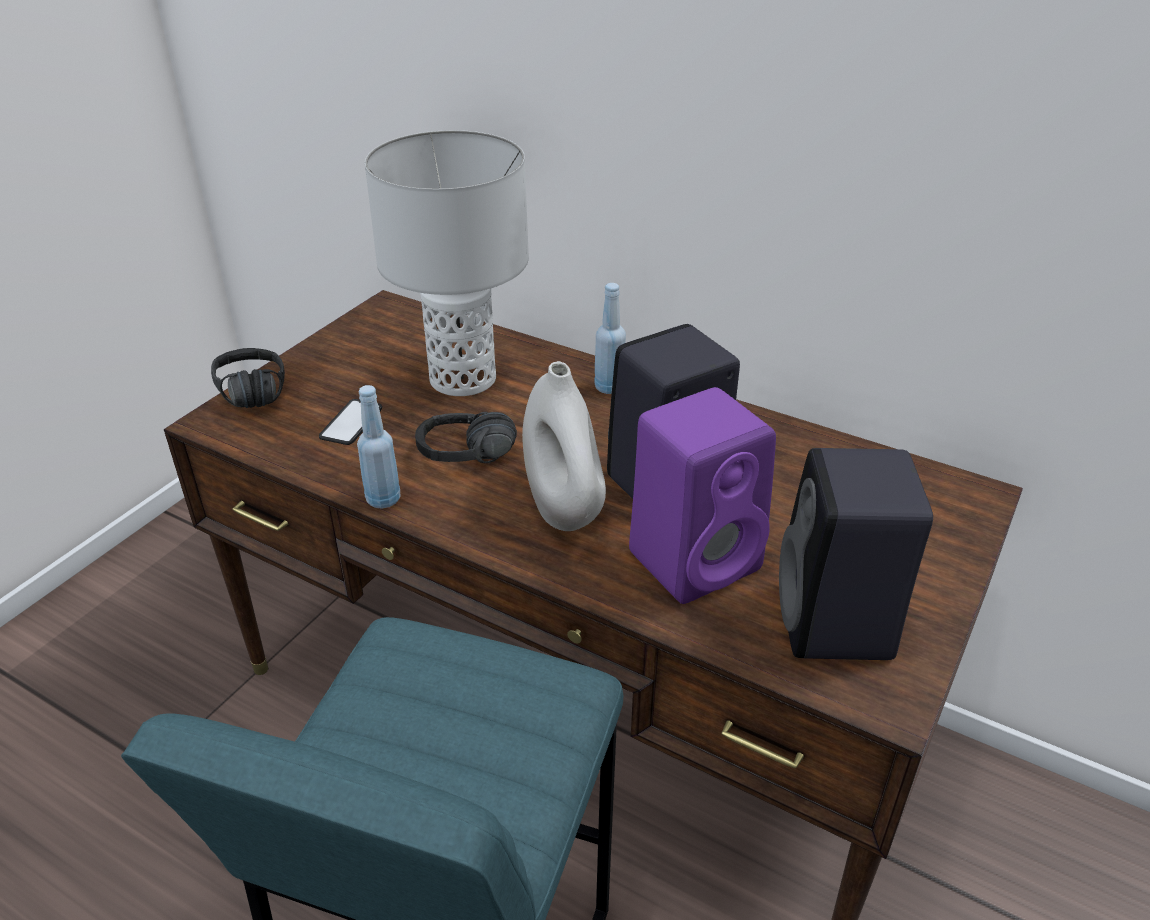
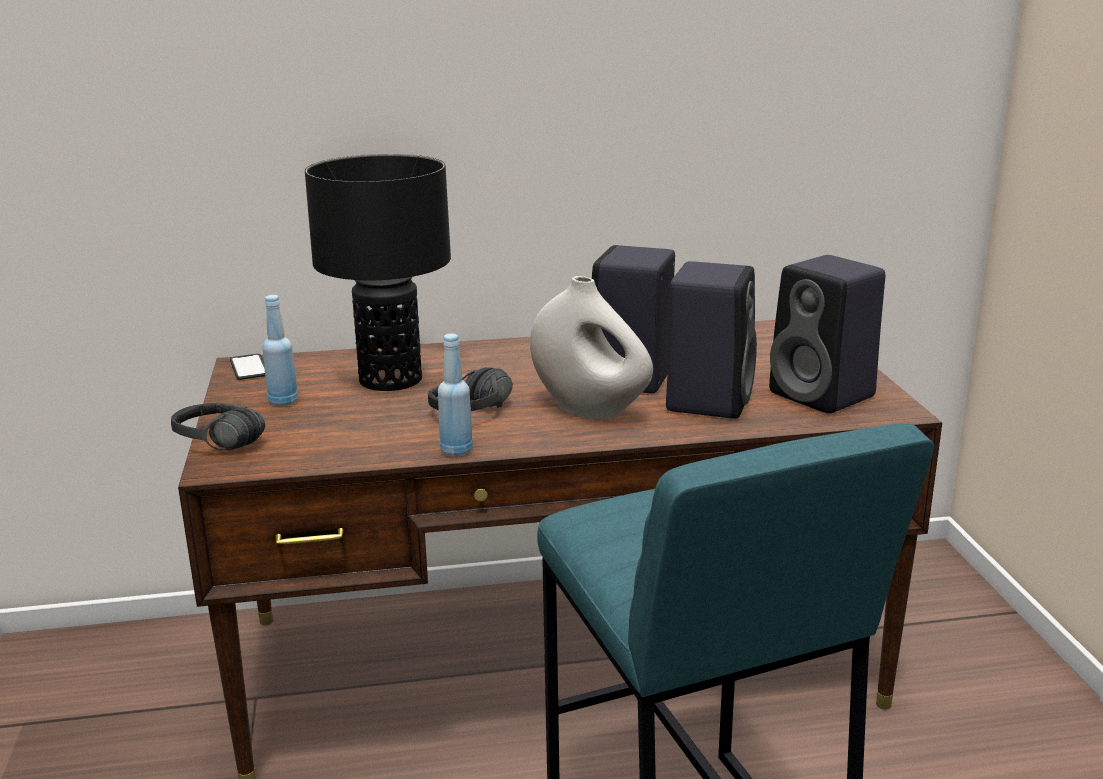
camera: 40 degrees left, 15 degrees down
(351, 423) = (348, 427): phone -> phone (249, 368)
(463, 377) = (390, 379): white table lamp -> black table lamp
(609, 387) = (508, 351): blue bottle -> blue bottle (283, 402)
(697, 558) = (708, 400): purple speaker -> black speaker

